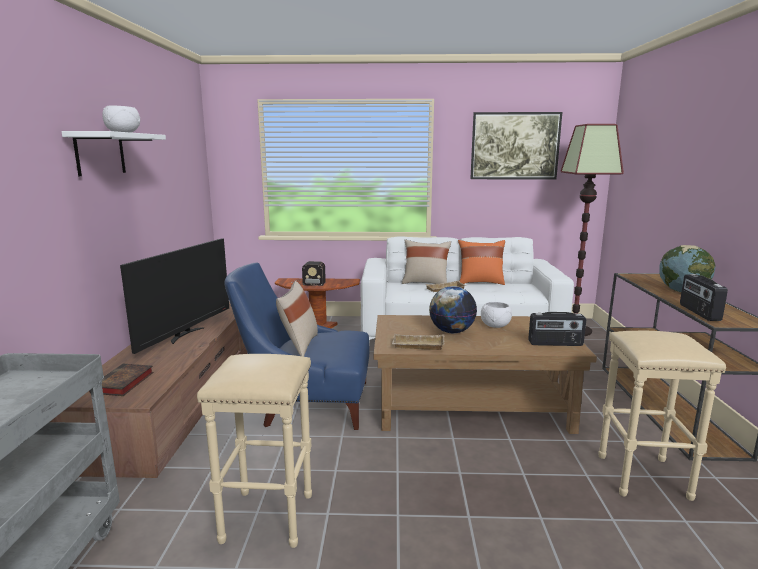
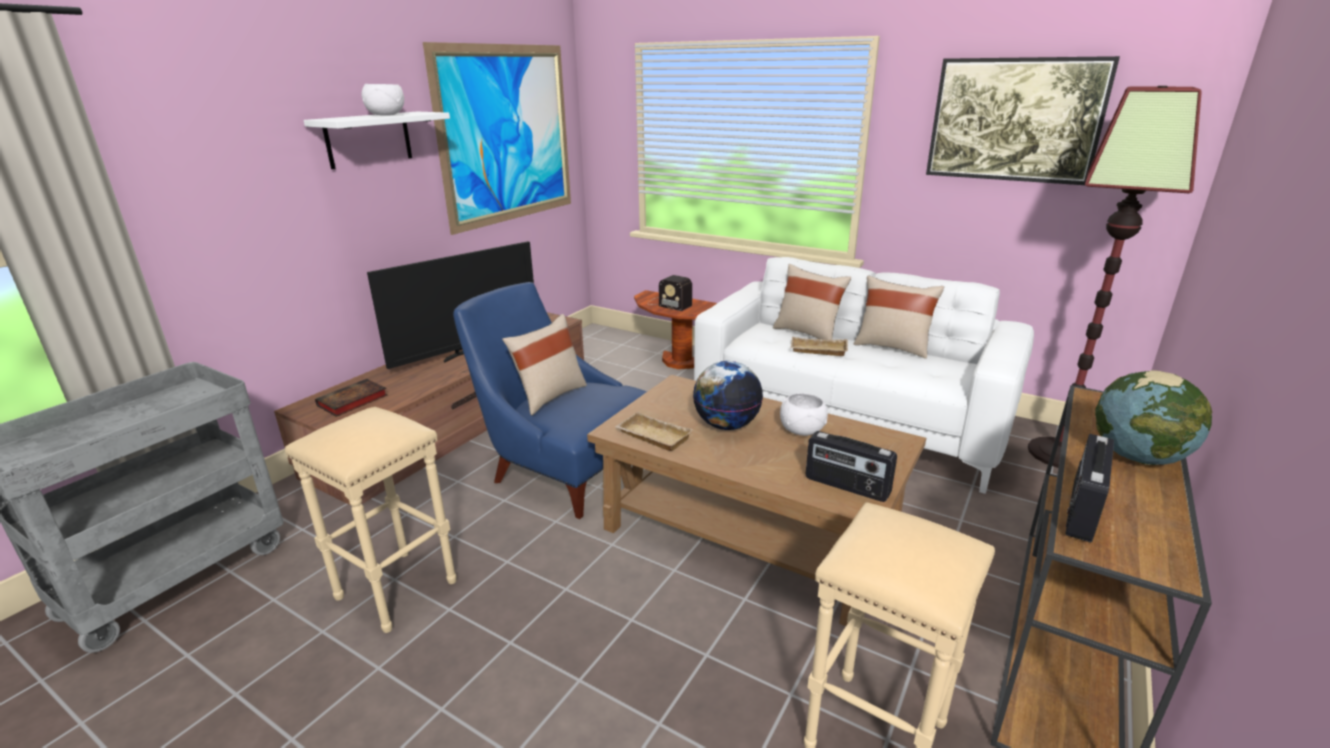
camera: 30 degrees right, 10 degrees up
(174, 161) = (507, 135): none -> picture
(480, 282) = (892, 347): orange pillow -> beige pillow

